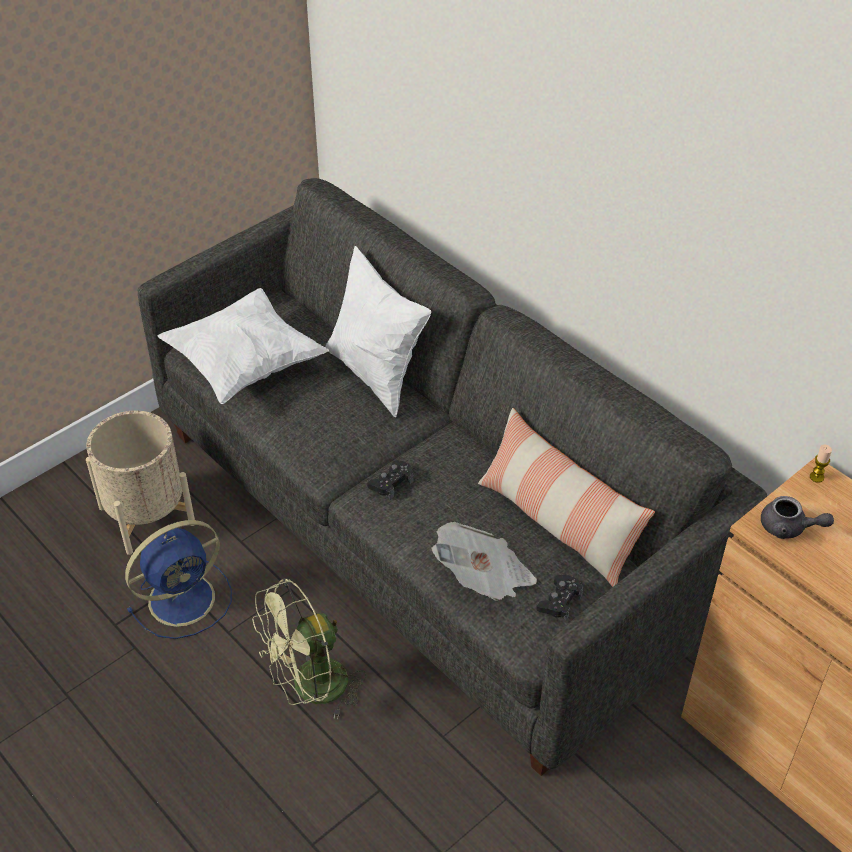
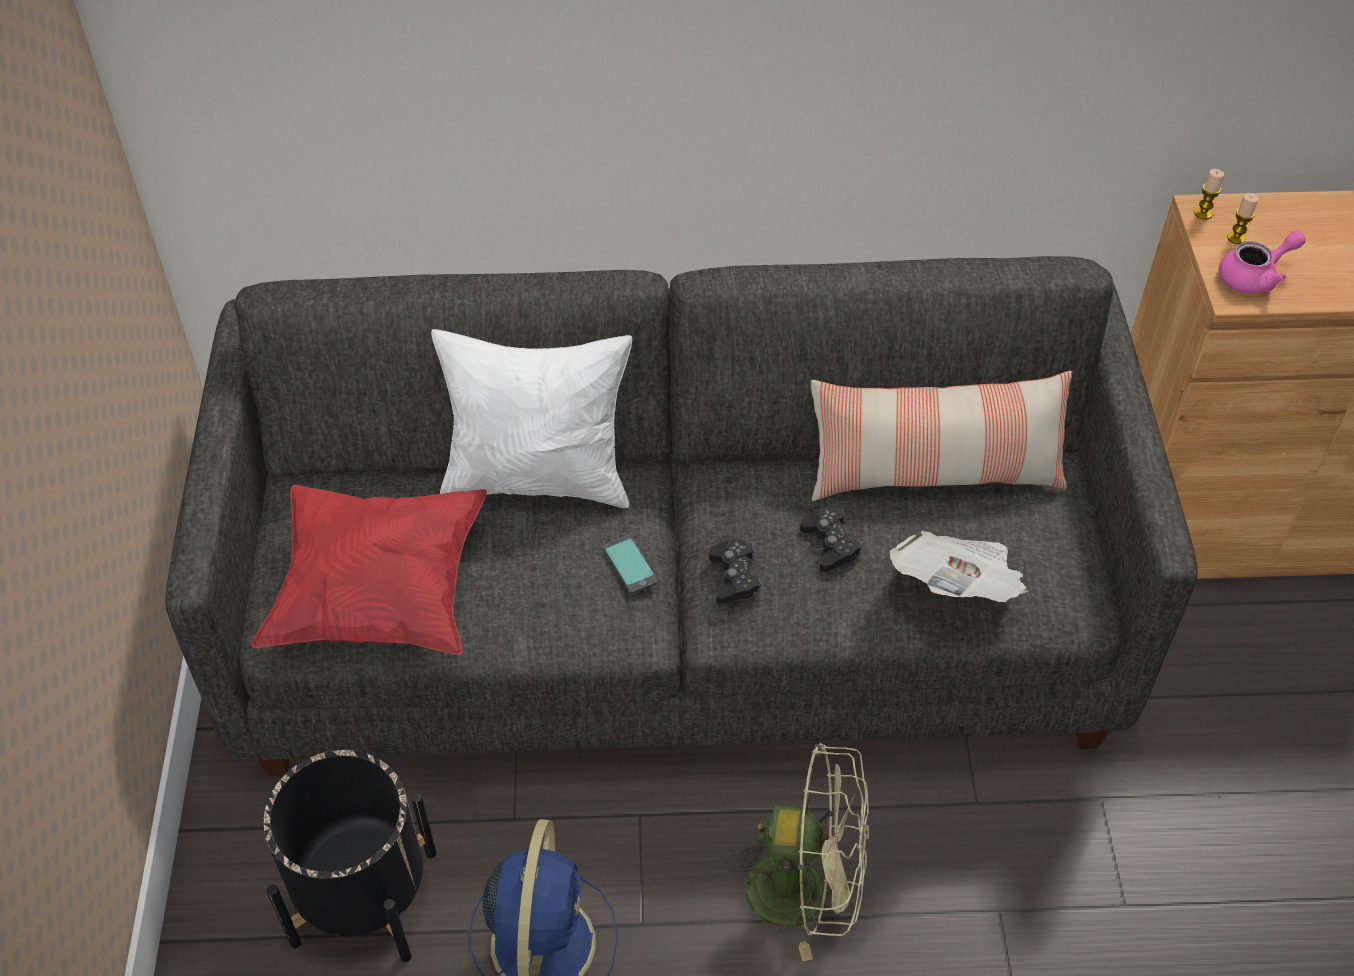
camera: 50 degrees left, 5 degrees up
(147, 515) = (364, 897): beige planter -> black planter
(245, 365) = (380, 594): white pillow -> red pillow
(310, 689) = (805, 890): green fan -> green fan turned 90 degrees counterclockwise
(359, 441) = (630, 565): none -> phone
(560, 601) = (1044, 544): black game controller -> black game controller (830, 544)
(789, 528) = (1254, 277): grey teapot -> pink teapot
(814, 503) = (1236, 238): none -> candle

